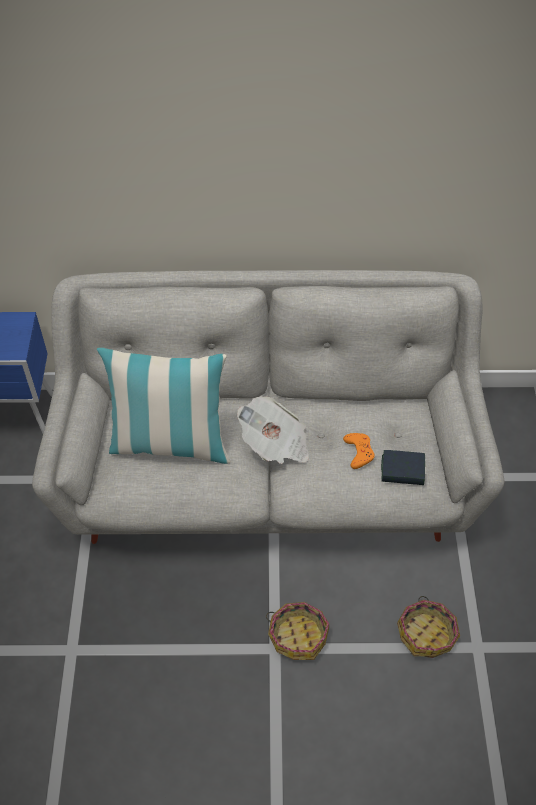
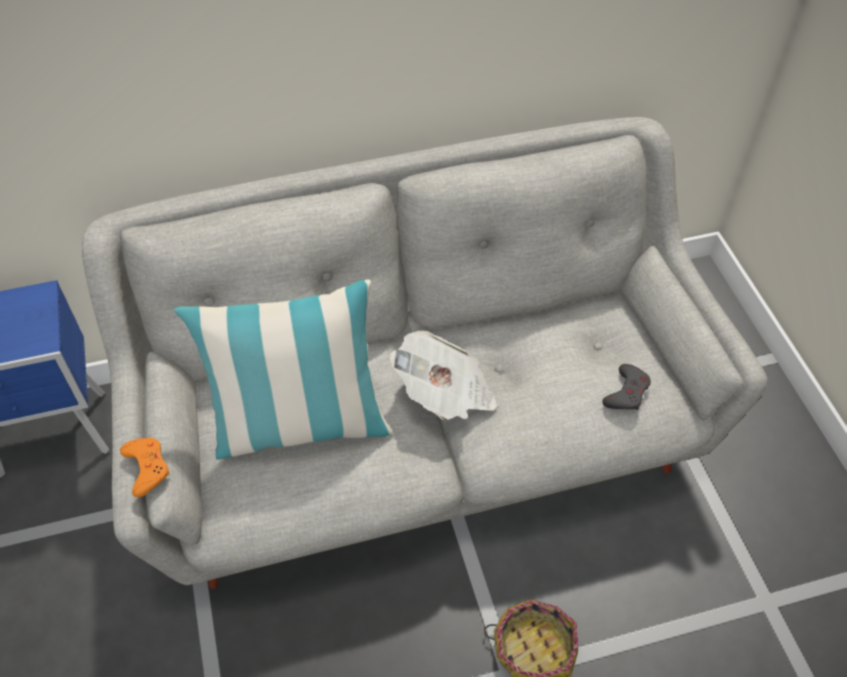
camera: 15 degrees left, 0 degrees up
(359, 452) = (561, 379): orange game controller -> orange game controller (146, 467)
(402, 471) = (627, 392): book -> grey game controller
(427, 633) = (698, 600): basket -> none

